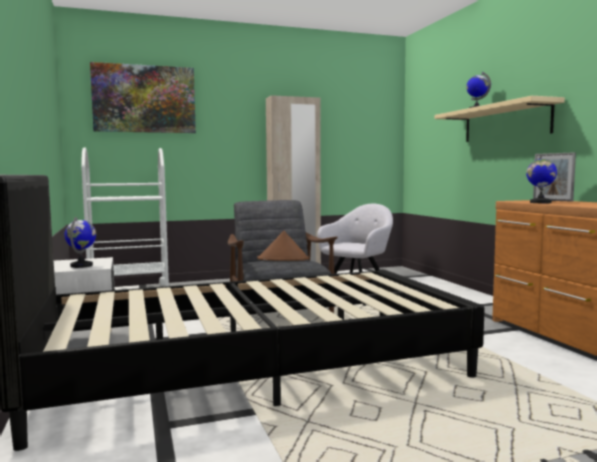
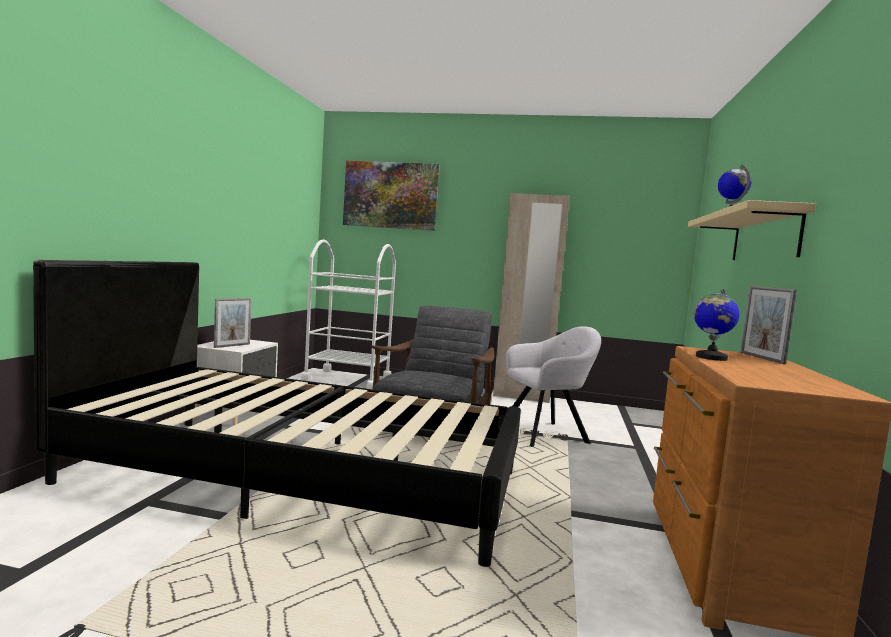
camera: 30 degrees right, 0 degrees up
(82, 266) = (232, 345): globe -> picture frame
(283, 259) = (434, 373): brown hat -> none

